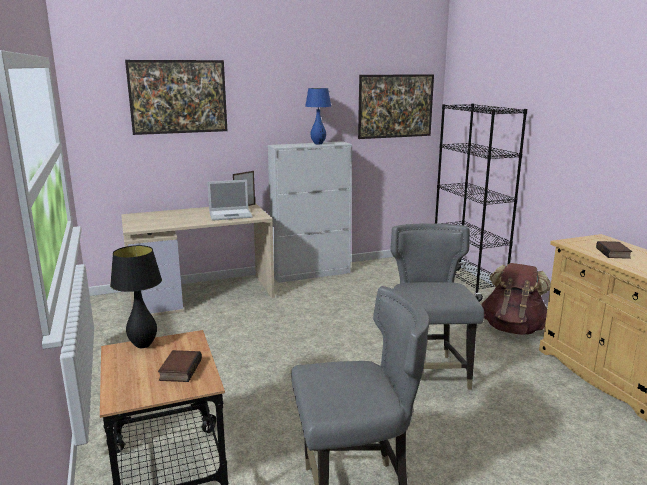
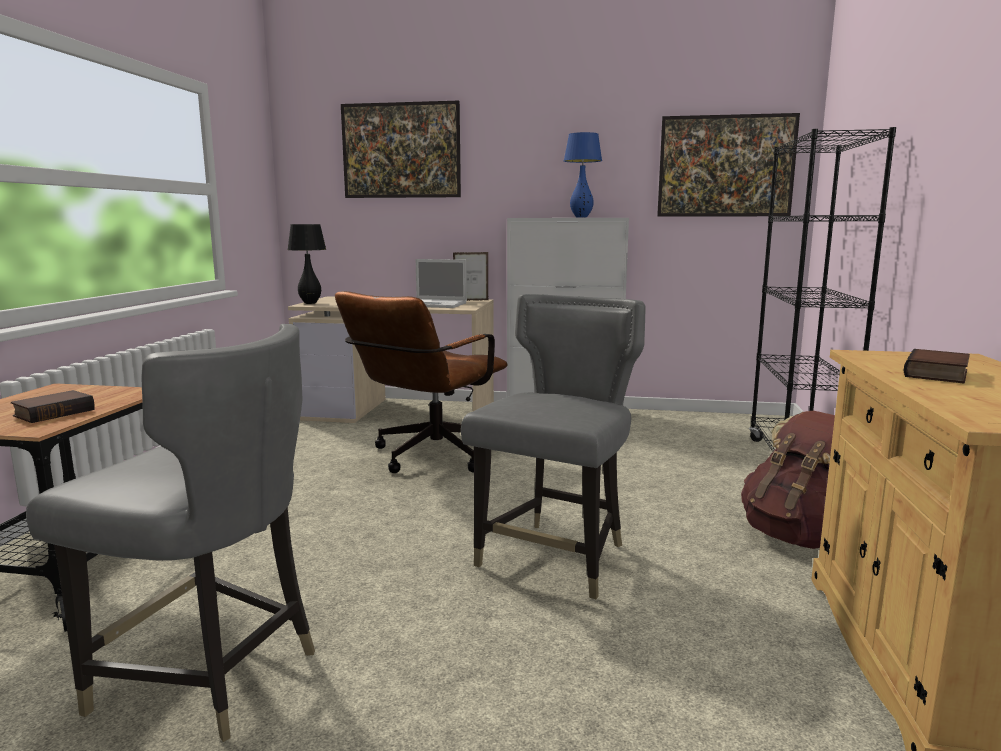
camera: 30 degrees right, 5 degrees down
(143, 345) = (85, 389): black table lamp -> black table lamp (310, 303)
(274, 328) = (428, 458): none -> brown office chair

